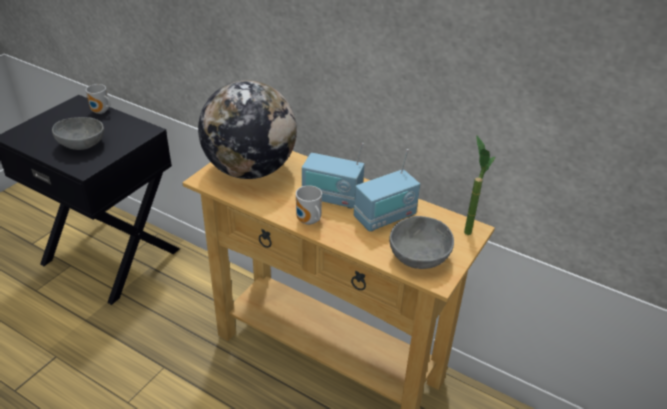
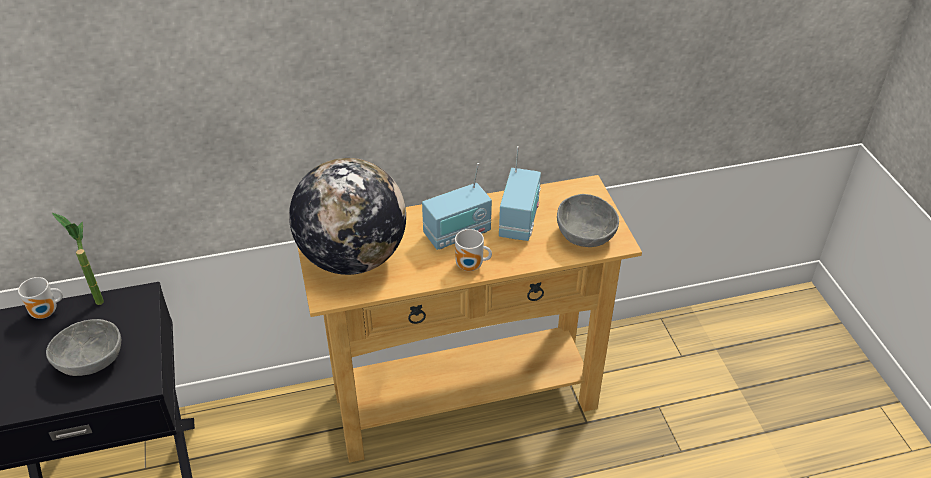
camera: 45 degrees left, 5 degrees up
(467, 227) = (583, 188): potted plant -> potted plant (96, 297)

